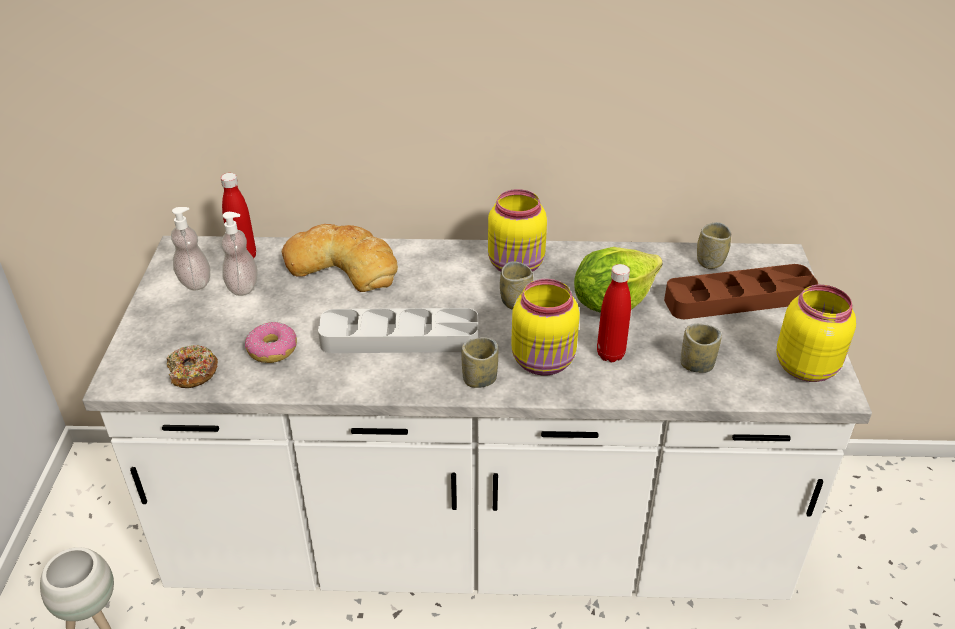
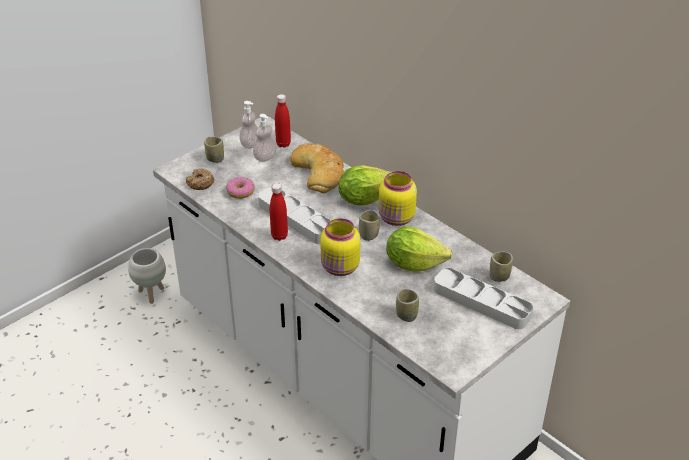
camera: 45 degrees right, 0 degrees up
(444, 265) = (363, 198): none -> lettuce
(479, 379) = (302, 257): cup -> cup (215, 159)
(610, 354) = (374, 284): red bottle -> red bottle (279, 236)
(738, 298) = (481, 302): brown tray -> grey tray
(806, 365) = (460, 352): yellow jar -> none

